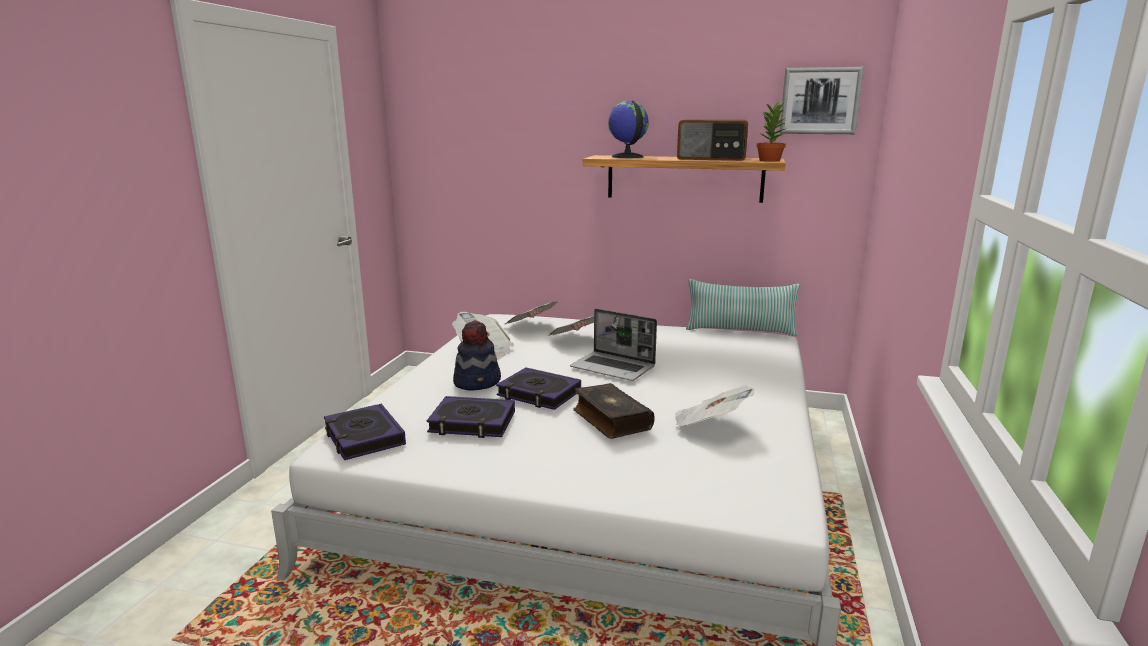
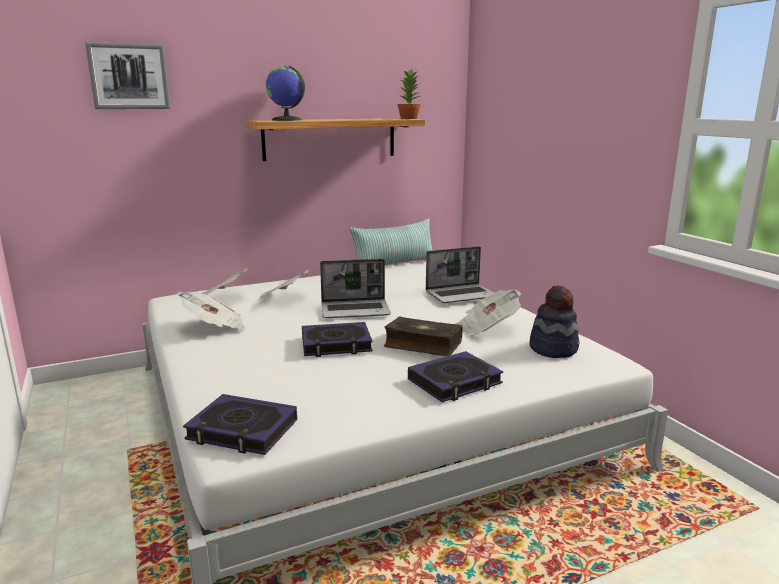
camera: 40 degrees left, 0 degrees up
(472, 423) = (322, 383): book -> book (455, 382)
(478, 382) = (264, 352): hat -> hat (553, 349)
(712, 158) = (361, 119): radio -> none
(751, 382) = (461, 295): none -> laptop
(820, 101) = (426, 70): picture -> picture (129, 76)

